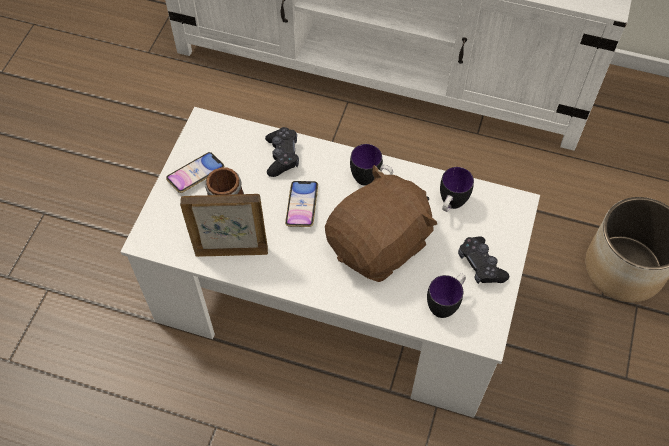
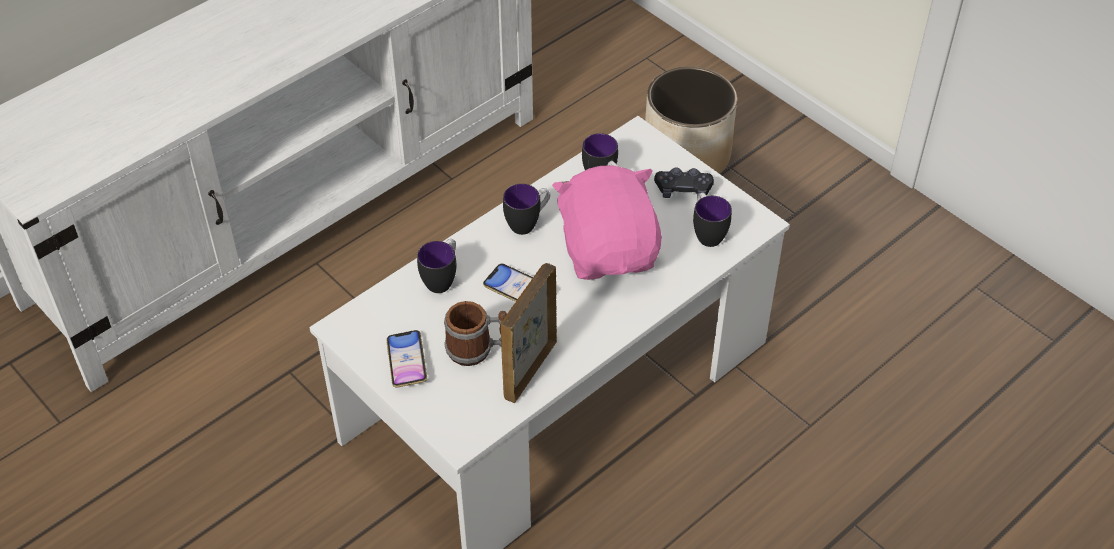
camera: 60 degrees left, 10 degrees down
(282, 156) = (442, 279): black game controller -> mug
(380, 245) = (609, 251): brown plush toy -> pink plush toy

